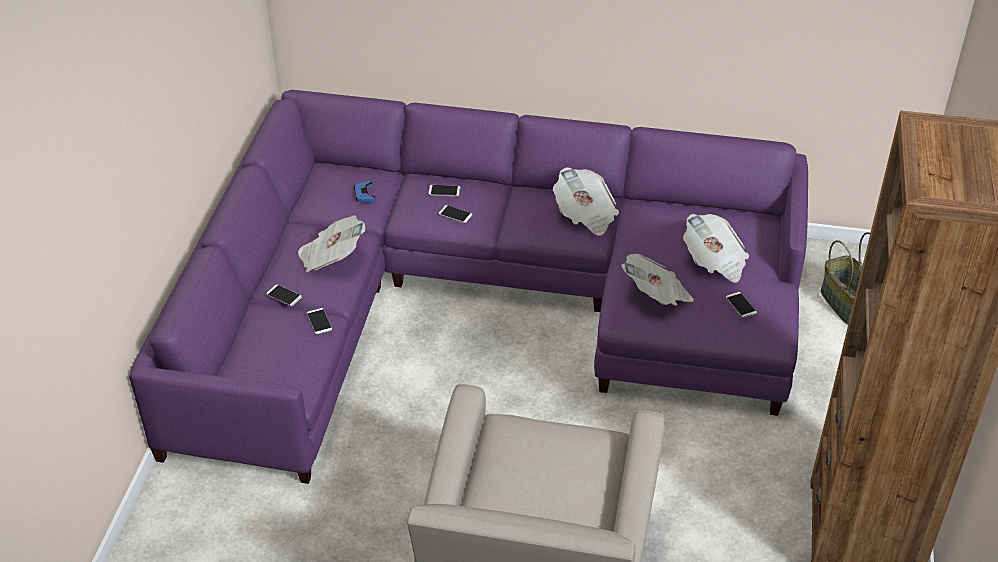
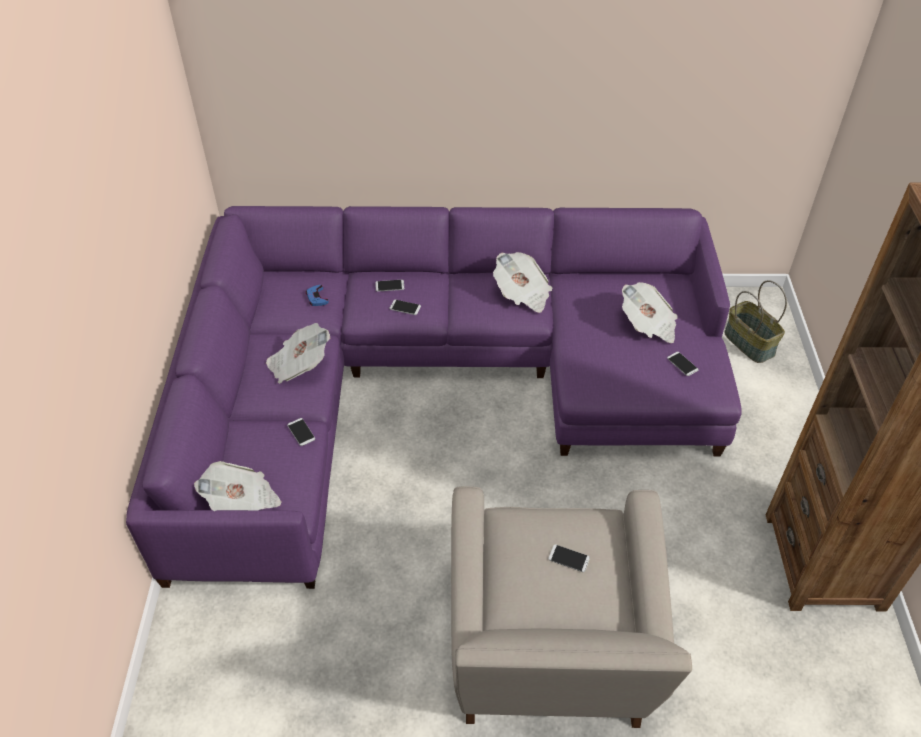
camera: 10 degrees left, 5 degrees up
(284, 295) = (261, 409): phone -> phone (569, 558)
(656, 295) = (606, 364): newspaper -> newspaper (243, 502)

